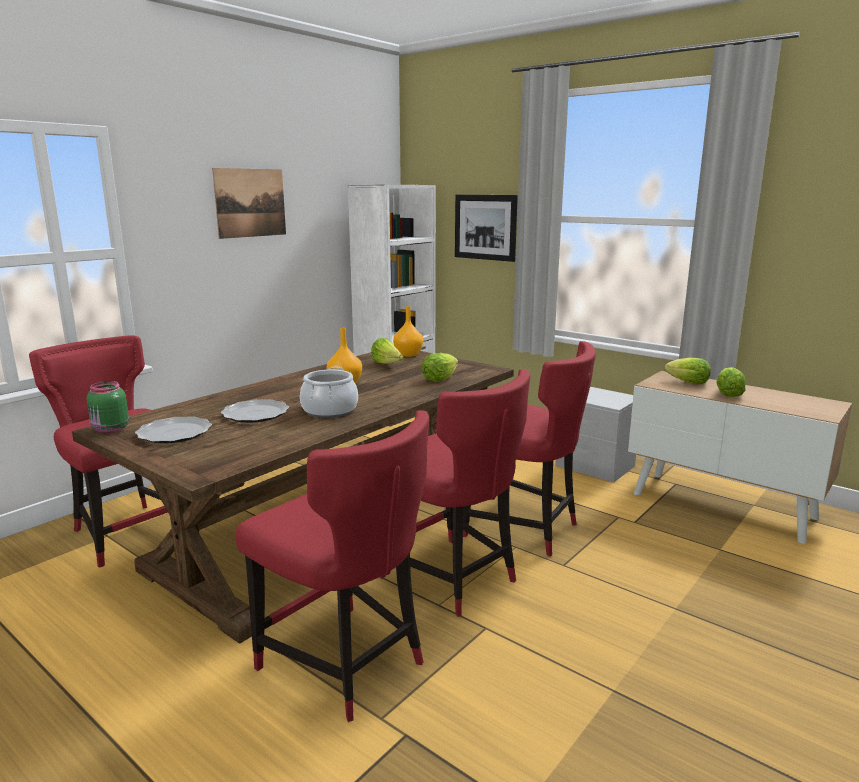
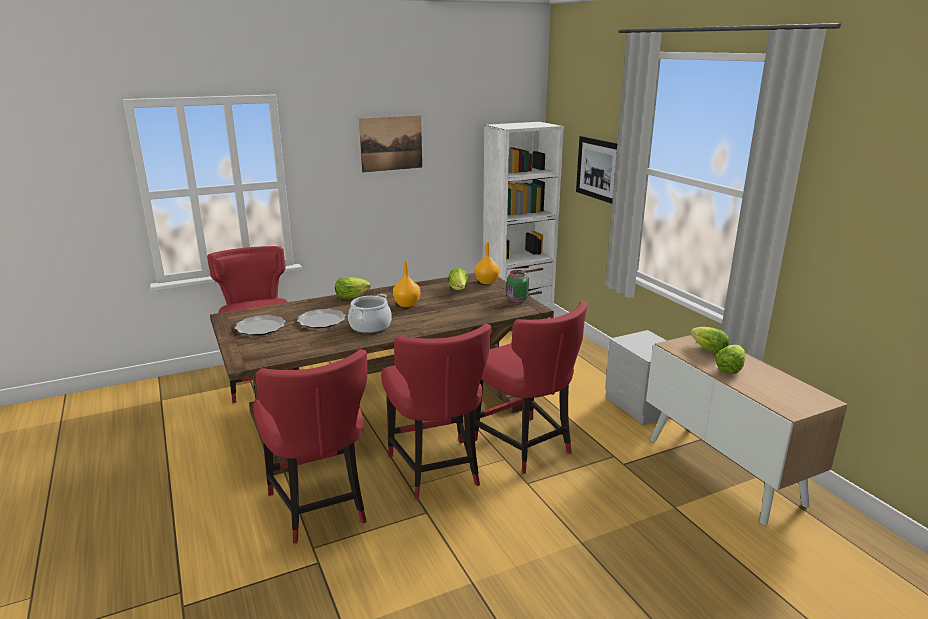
camera: 25 degrees right, 5 degrees up
(110, 430) = (229, 317): green jar -> green jar (516, 300)
(439, 379) = (479, 311): lettuce -> lettuce (351, 297)

